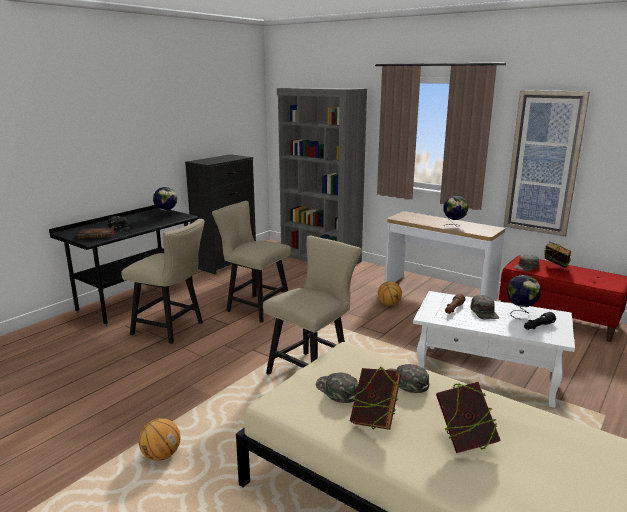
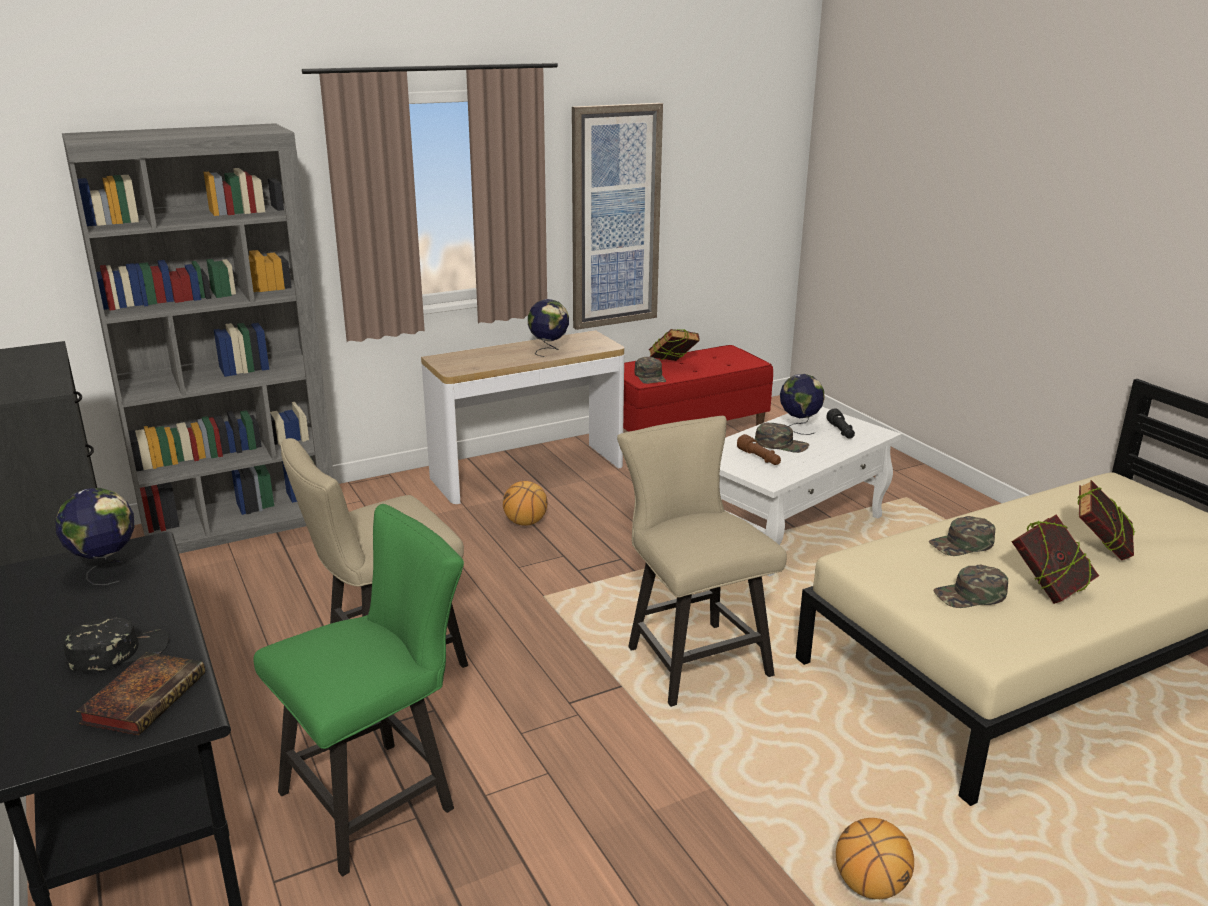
camera: 65 degrees left, 5 degrees up
(172, 329) = (379, 797): beige chair -> green chair

